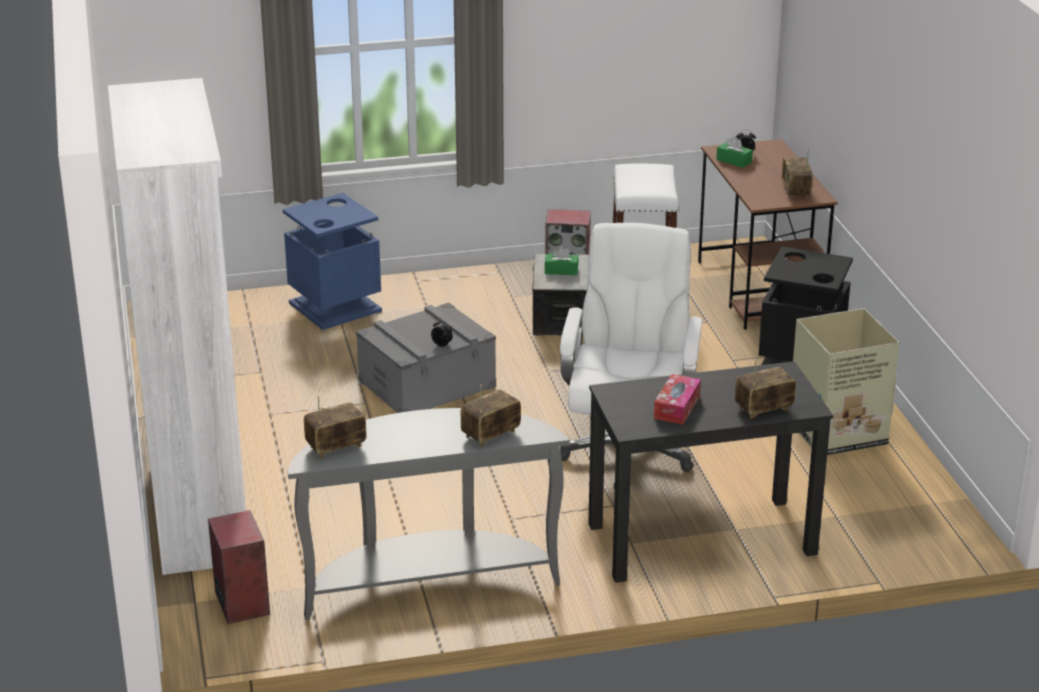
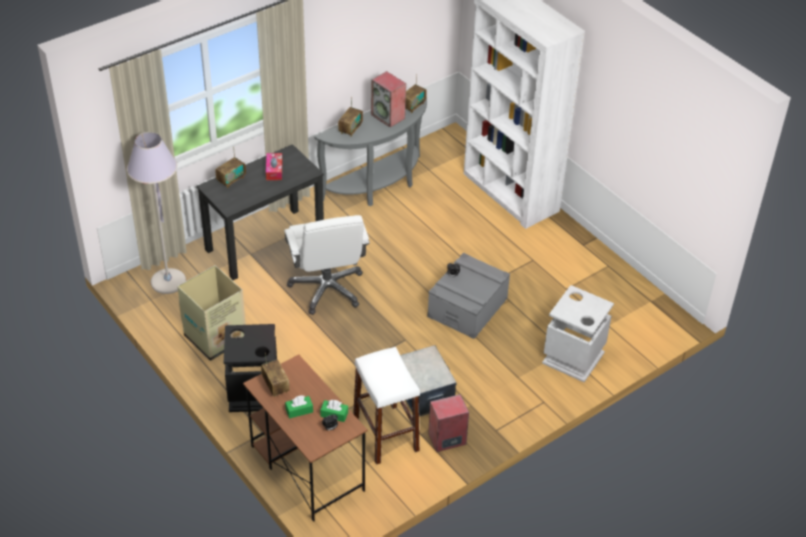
camera: 155 degrees right, 15 degrees up
(241, 602) = (450, 155): speaker -> speaker (388, 117)
(335, 306) = (573, 358): blue trash can -> grey trash can
(561, 270) = (427, 368): green tissue box -> green tissue box (299, 410)
(898, 521) = (168, 282): none -> grey floor lamp

